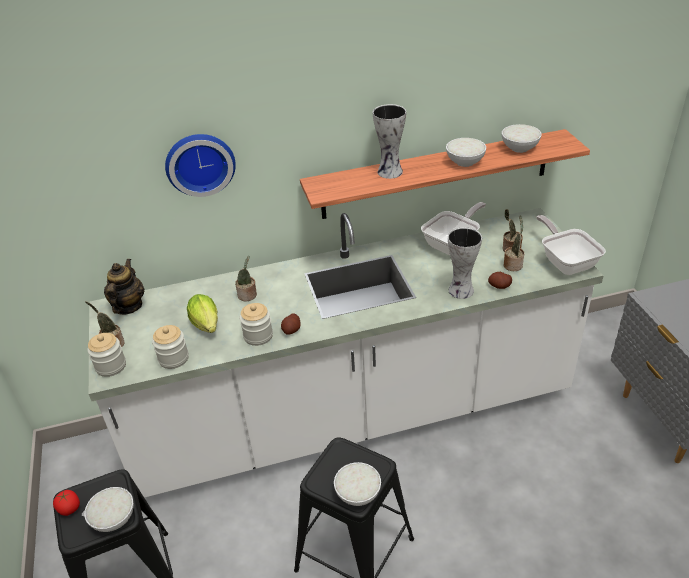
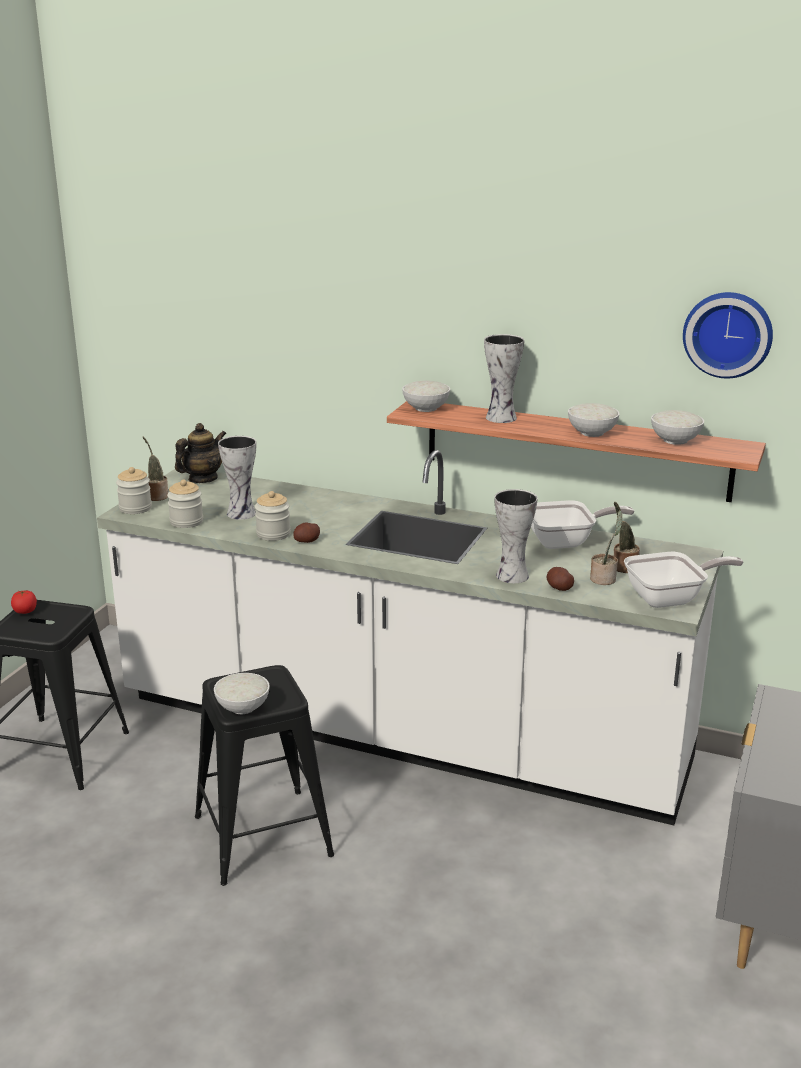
camera: 35 degrees right, 15 degrees down
(114, 519) = (44, 632): white bowl -> white bowl (426, 408)
(200, 163) = (309, 346): wall clock -> wall clock (728, 333)
(207, 326) = (243, 513): lettuce -> vase
(248, 295) = (307, 507): potted plant -> none
(566, 262) = (671, 598): frying pan -> frying pan turned 60 degrees clockwise

